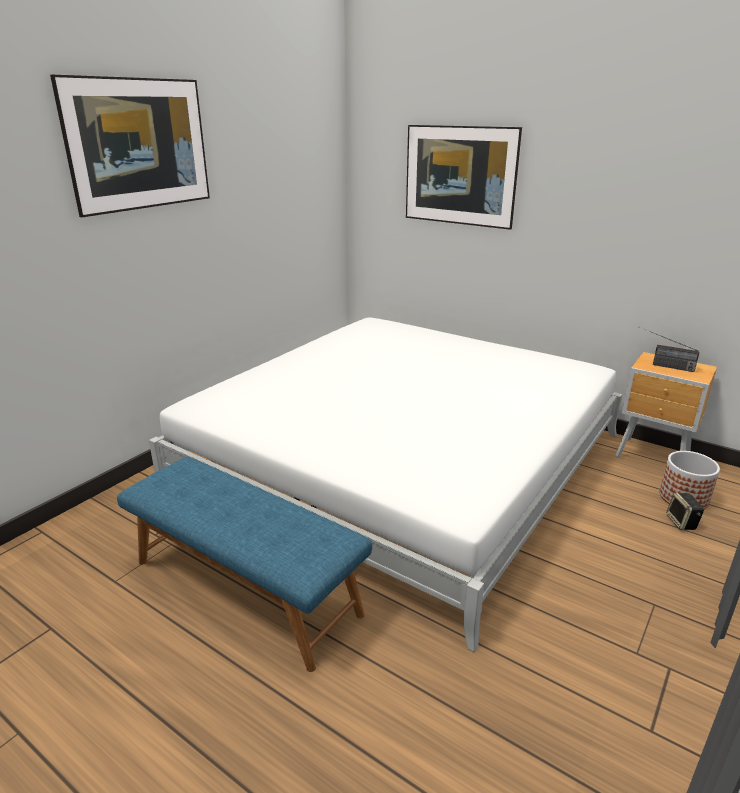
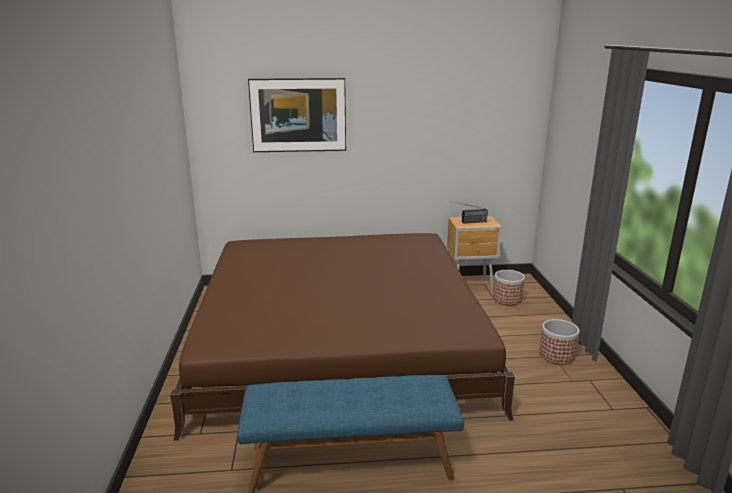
camera: 40 degrees left, 5 degrees down
(144, 176) = (117, 147): picture -> none
(400, 459) = (339, 339): white bed -> brown bed
(661, 606) = (557, 355): none -> planter
(682, 523) = (520, 312): speaker -> none

